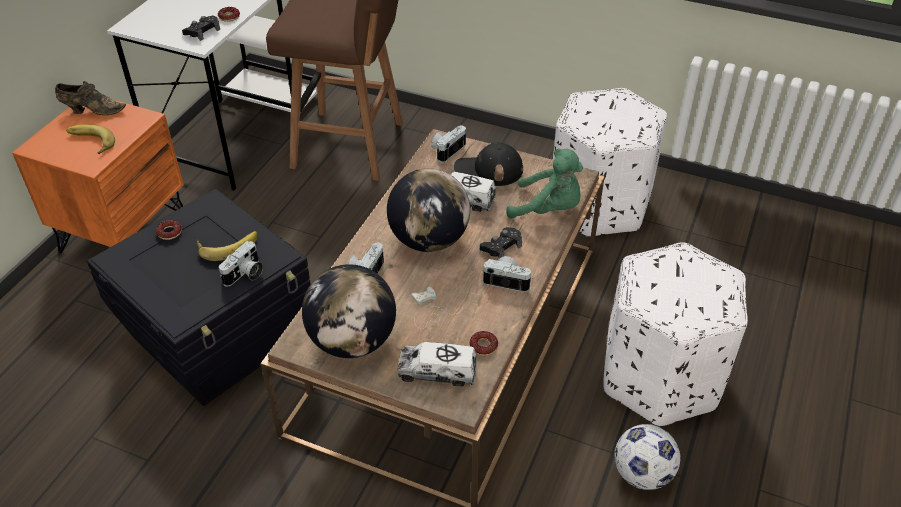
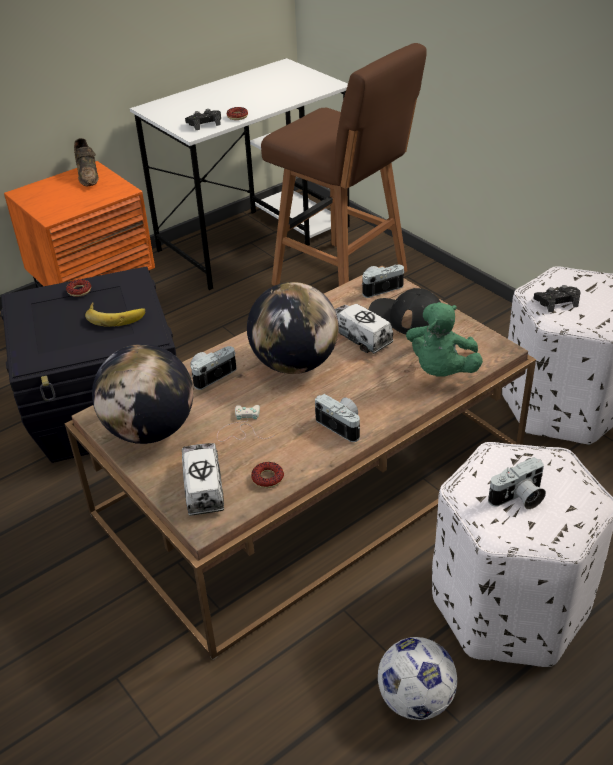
camera: 30 degrees right, 5 degrees down
(89, 143) = (65, 199): banana -> none
(92, 110) = (88, 175): brown shoe -> brown shoe turned 45 degrees clockwise
(245, 274) = (110, 344): camera -> camera (519, 498)
(437, 372) = (203, 486): toy truck -> toy truck turned 45 degrees clockwise
(501, 247) = (362, 392): black game controller -> black game controller (557, 302)
(548, 209) = (441, 371): green plush toy -> green plush toy turned 60 degrees clockwise

